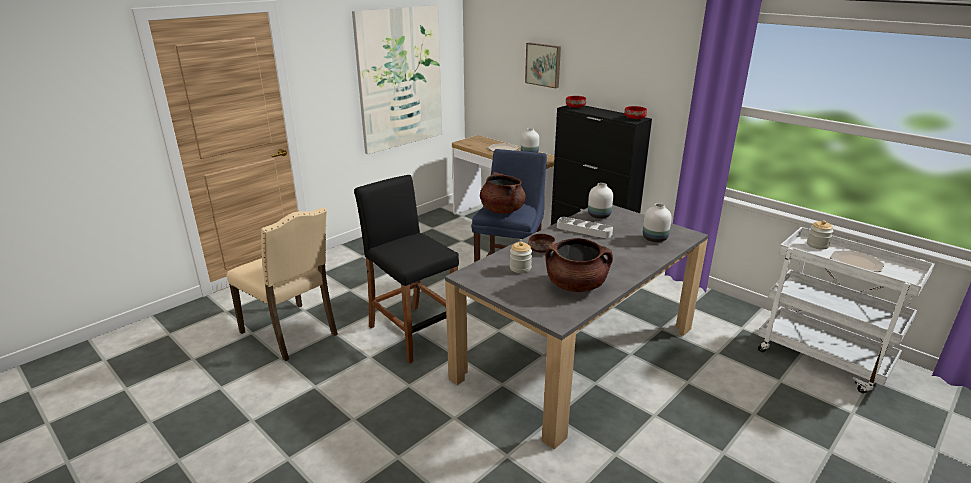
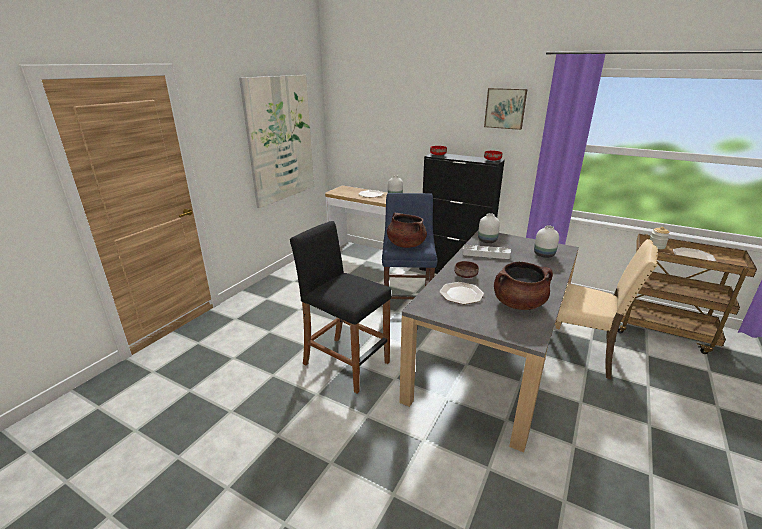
camera: 15 degrees left, 0 degrees up
(292, 333) = (231, 383): beige chair -> beige chair (576, 354)
(520, 268) = (461, 294): jar -> plate
(543, 64) = (403, 122): picture -> picture (505, 108)
(823, 359) = (663, 332): white cart -> brown cart

